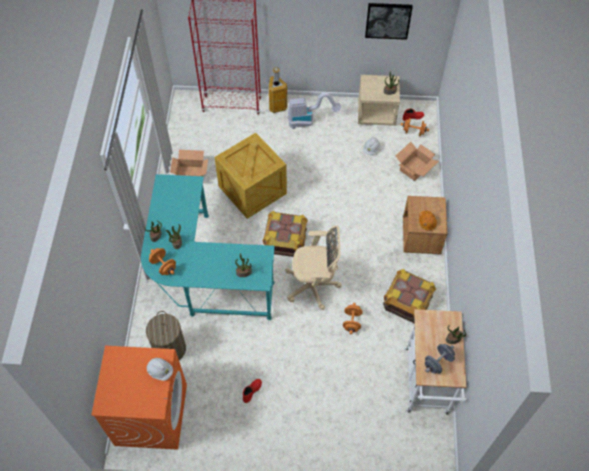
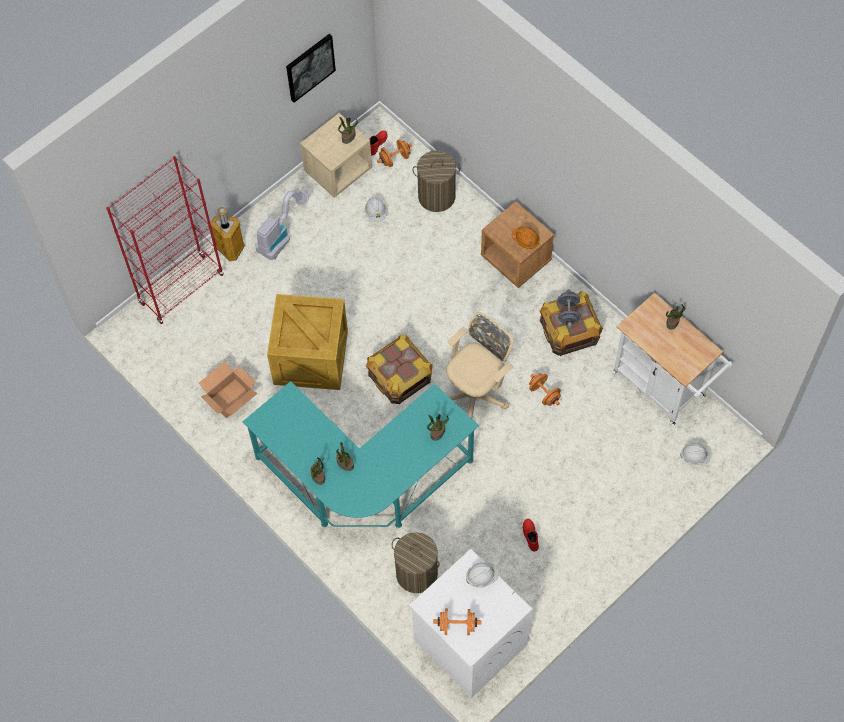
camera: 45 degrees left, 5 degrees up
(151, 414) = (469, 641): orange washing machine -> white washing machine
(163, 266) = (360, 495): orange dumbbell -> orange dumbbell (457, 625)
(400, 444) = (695, 457): none -> white hard hat
(414, 168) = (436, 196): cardboard box -> laundry basket
(438, 362) = (682, 352): grey dumbbell -> grey dumbbell (568, 313)

